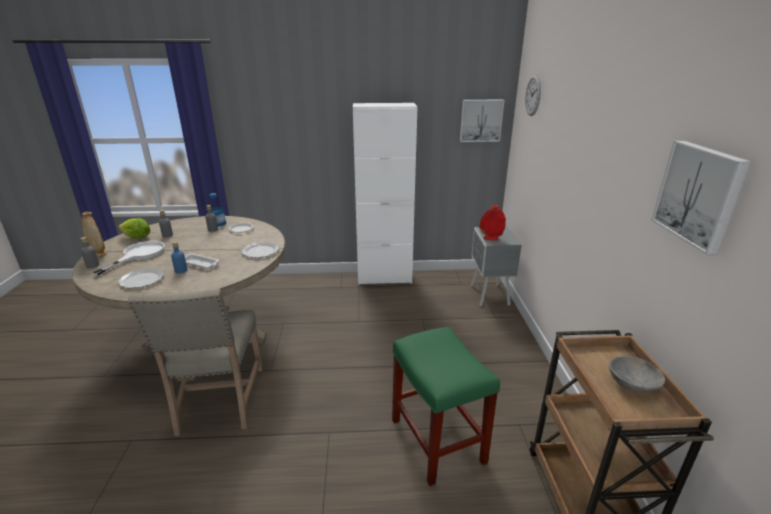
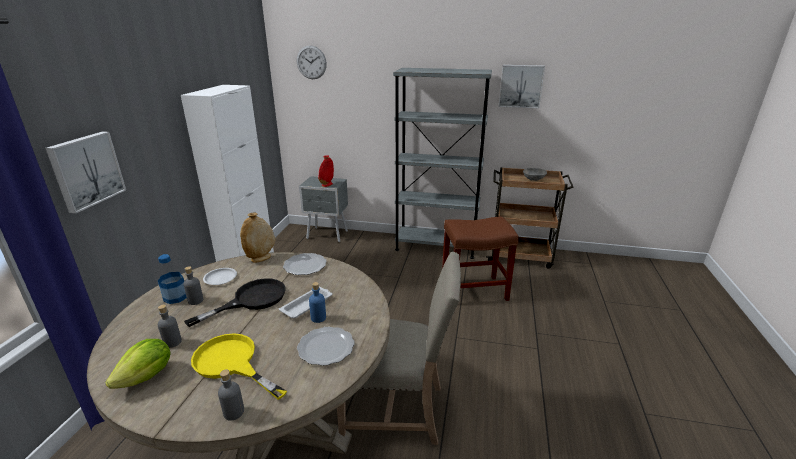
camera: 75 degrees left, 0 degrees up
(98, 254) = (183, 416): beige vase -> beige vase (261, 258)
(138, 255) = (231, 363): white frying pan -> yellow frying pan
(210, 244) = (251, 300): none -> black frying pan
(438, 441) = (475, 290): green stool -> brown stool
(481, 120) = (259, 93): picture -> picture (86, 170)
(533, 385) = (436, 246): none -> grey bookcase

